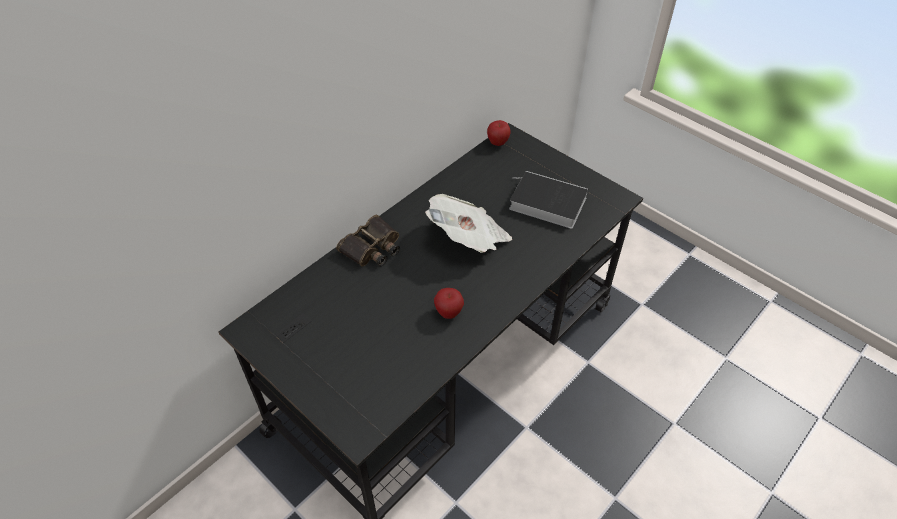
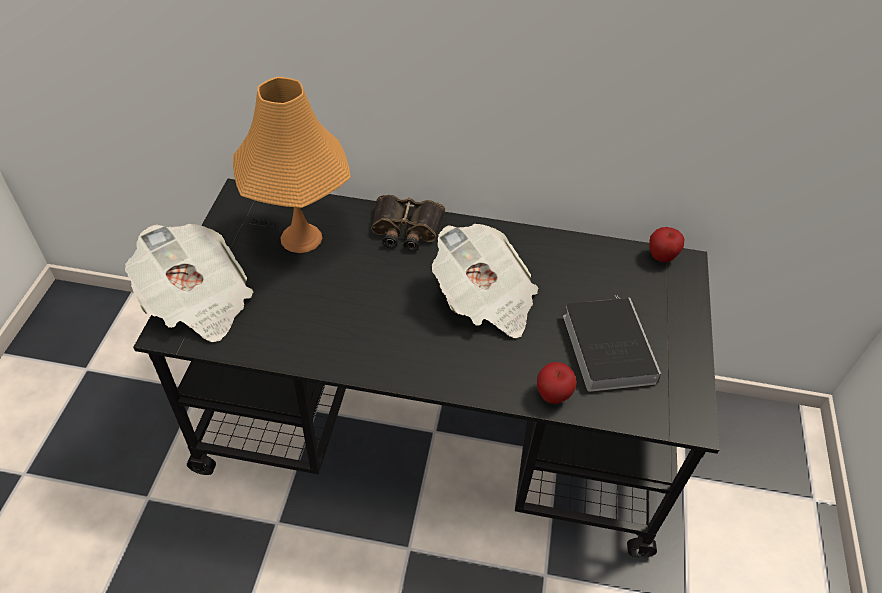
camera: 55 degrees right, 0 degrees up
(330, 311) = (301, 238): none -> orange table lamp
(343, 403) = (197, 302): none -> newspaper
(448, 313) = (365, 331): apple -> apple (552, 395)

